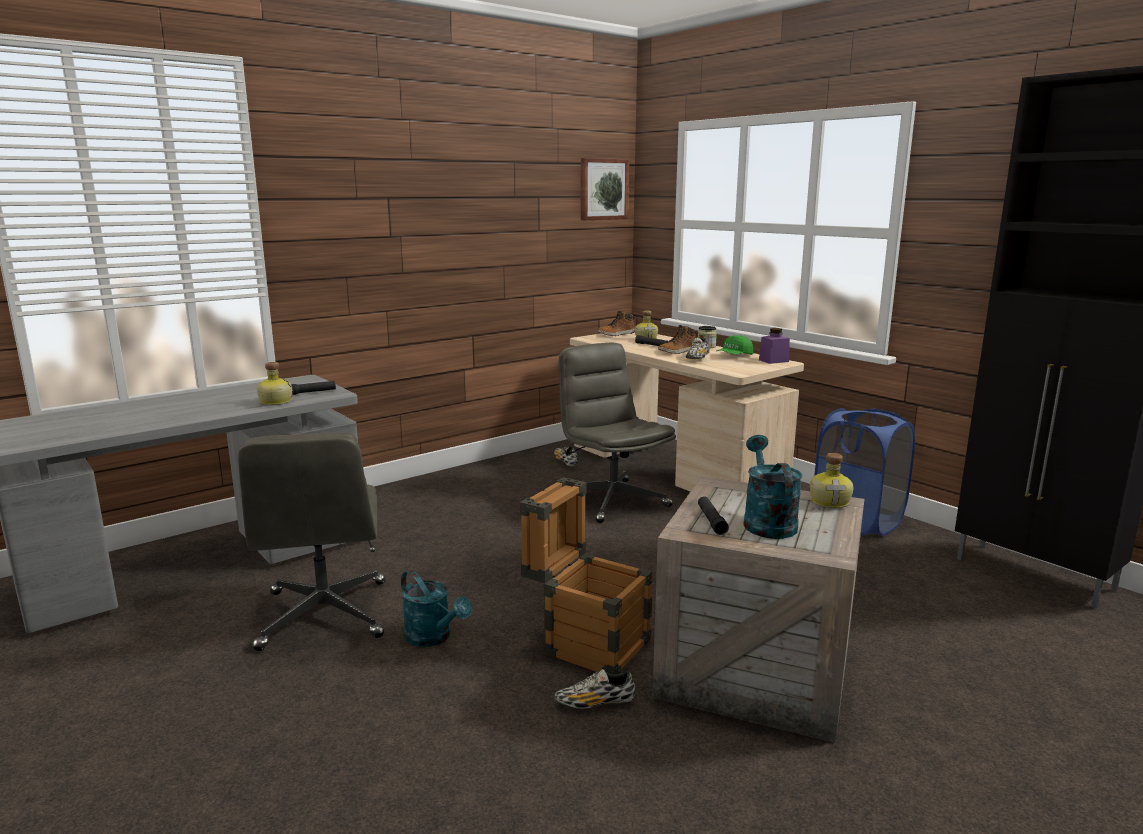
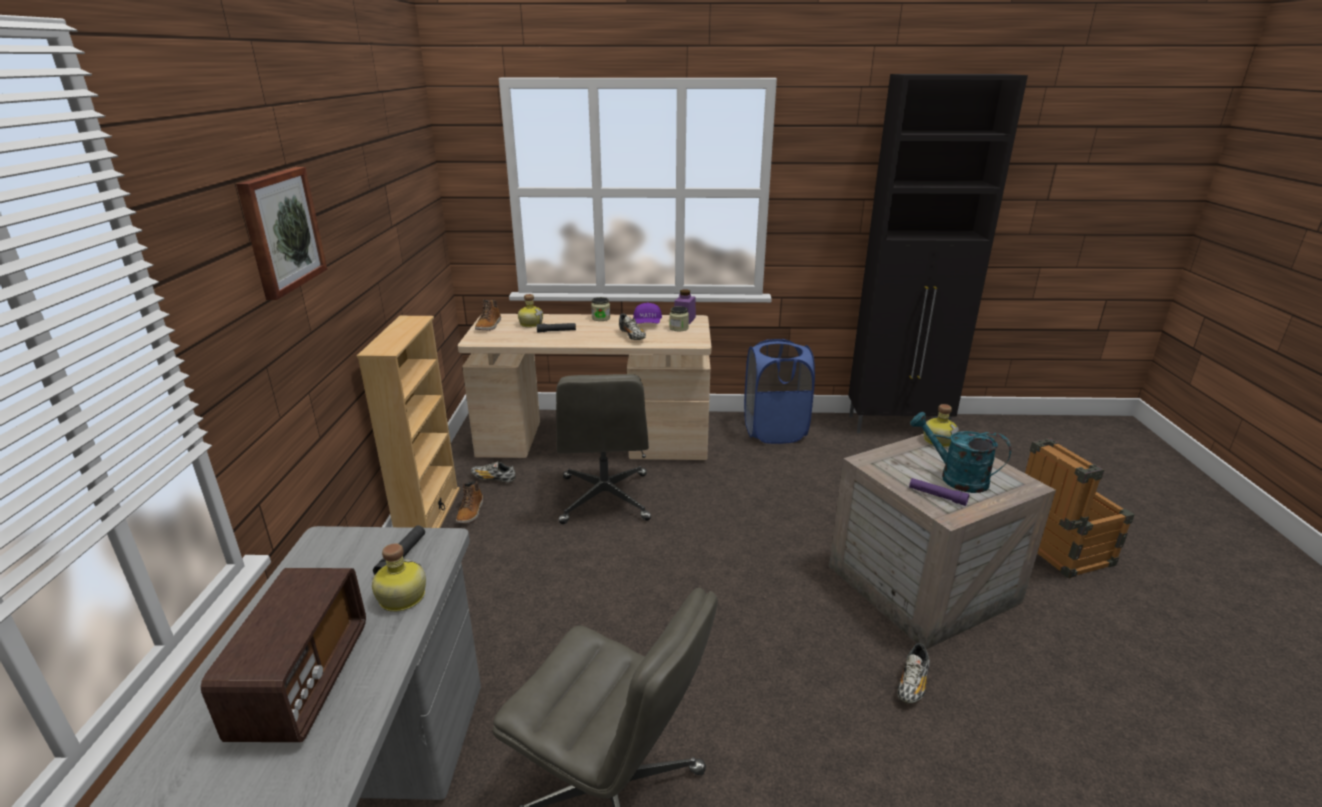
camera: 50 degrees left, 10 degrees up
(191, 407) = (303, 682): none -> radio
(434, 638) = (736, 730): turquoise watering can -> none
(494, 464) = (429, 516): none -> beige bookcase
(586, 643) = (825, 642): crate -> crate (1058, 555)
(603, 189) = (421, 160): picture -> picture (281, 231)
(612, 500) = (605, 499): grey office chair -> grey office chair turned 105 degrees counterclockwise
(678, 351) = (596, 332): boot -> boot (471, 512)
(711, 521) = (937, 496): black flashlight -> purple flashlight
(734, 356) = (647, 323): green cap -> purple cap
(751, 363) = (679, 328): none -> jar

